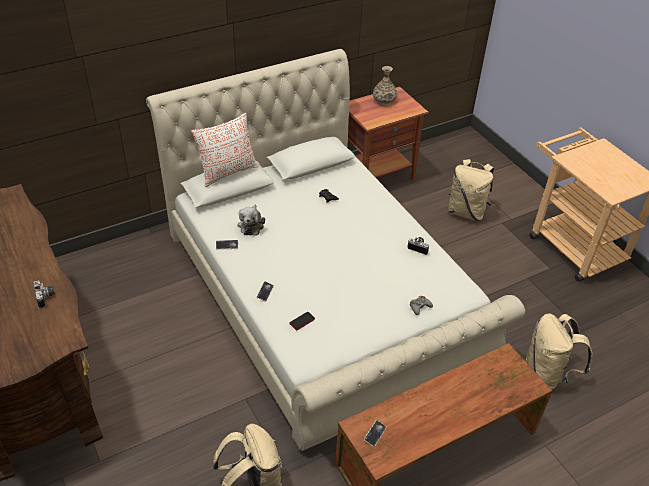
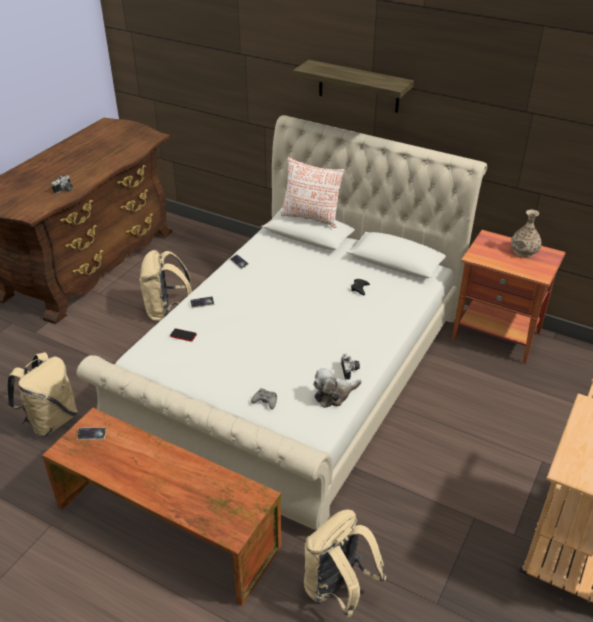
camera: 60 degrees right, 5 degrees down
(217, 35) = (358, 86): none -> shelf
(251, 225) = (277, 264): plush toy -> plush toy (334, 395)
(466, 211) = (524, 424): beige backpack -> beige backpack (167, 311)

